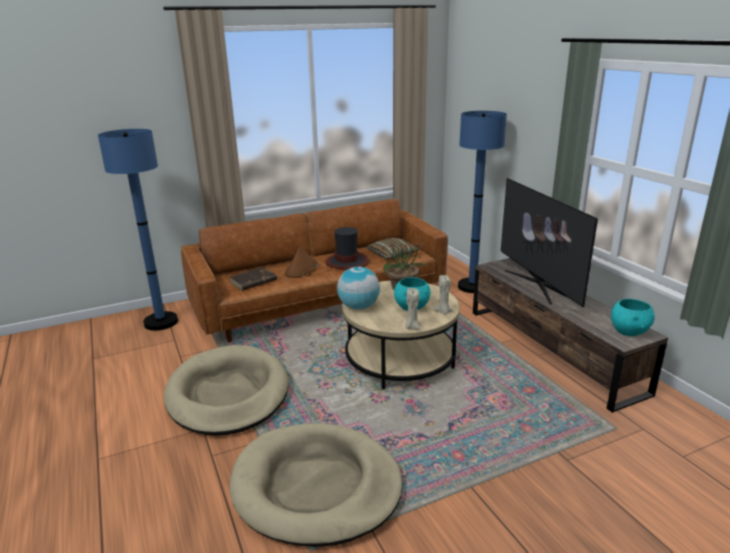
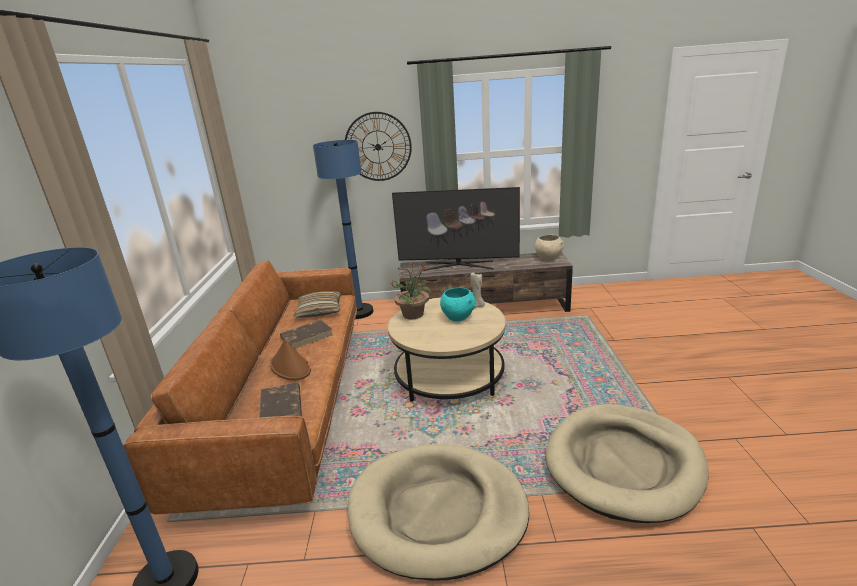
camera: 65 degrees left, 0 degrees up
(347, 262) = (307, 336): hat -> brown book
(359, 307) = (435, 341): globe -> none
(411, 327) = (494, 323): beige candle -> none
(534, 128) = (378, 147): none -> wall clock
(629, 332) = (548, 258): turquoise bowl -> beige bowl

